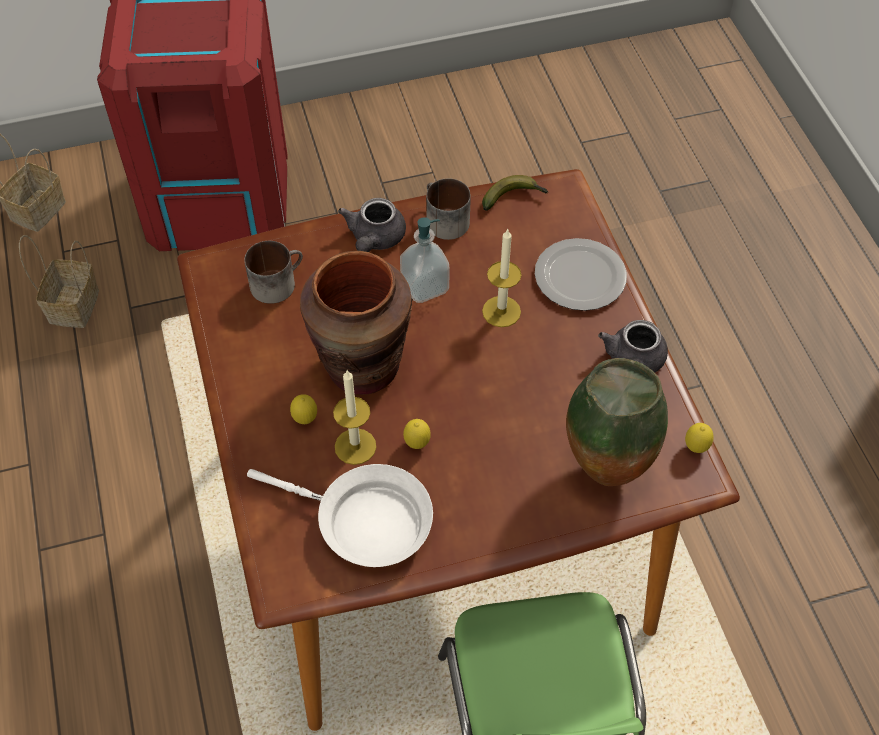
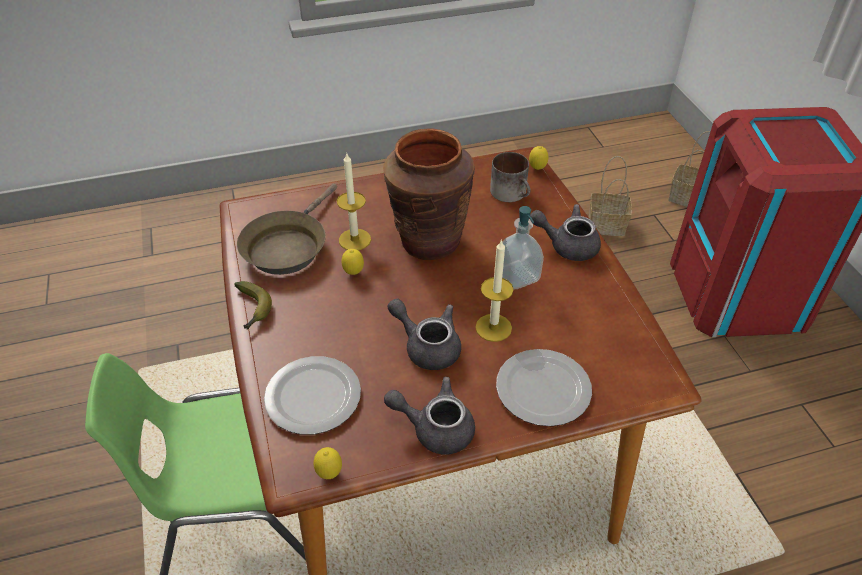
camera: 90 degrees right, 10 degrees down
(305, 419) = (381, 213): lemon -> lemon (537, 169)
(365, 522) = (287, 246): white frying pan -> brown frying pan
(443, 220) = (598, 288): mug -> none
(514, 197) = (641, 340): banana -> banana (253, 310)
(530, 369) = (427, 346): none -> grey teapot
(604, 470) = (314, 396): vase -> plate

